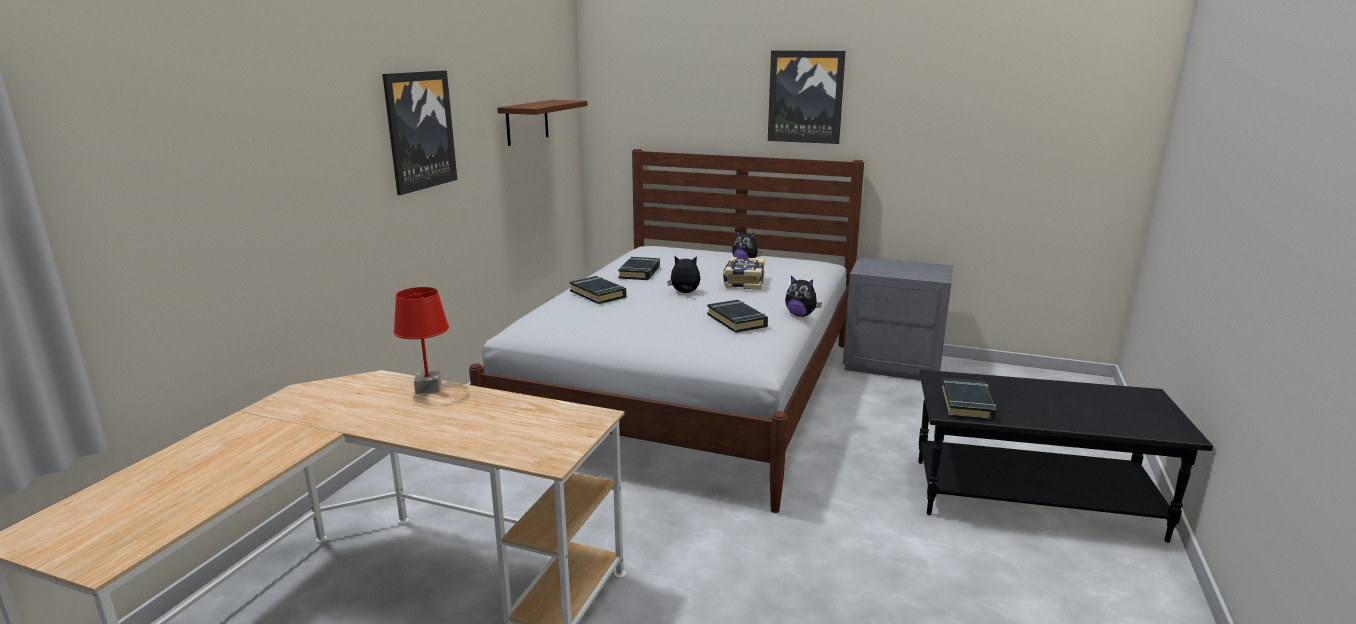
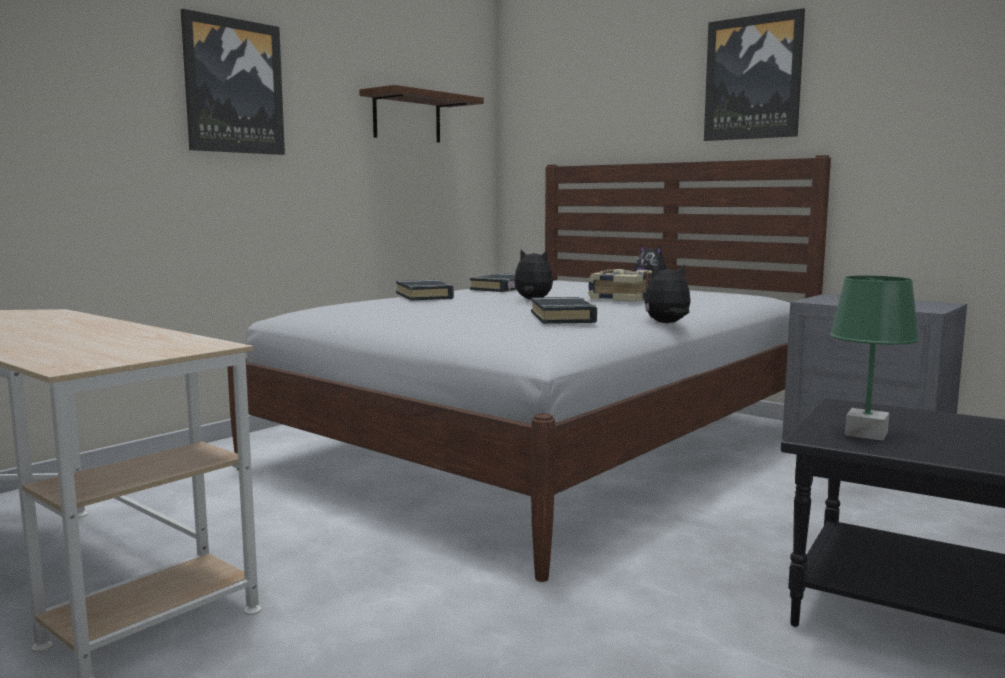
camera: 20 degrees right, 10 degrees down
(429, 388) = (79, 319): red table lamp -> none
(801, 315) = (667, 323): plush toy -> plush toy turned 120 degrees clockwise
(967, 404) = (866, 434): black book -> green table lamp

